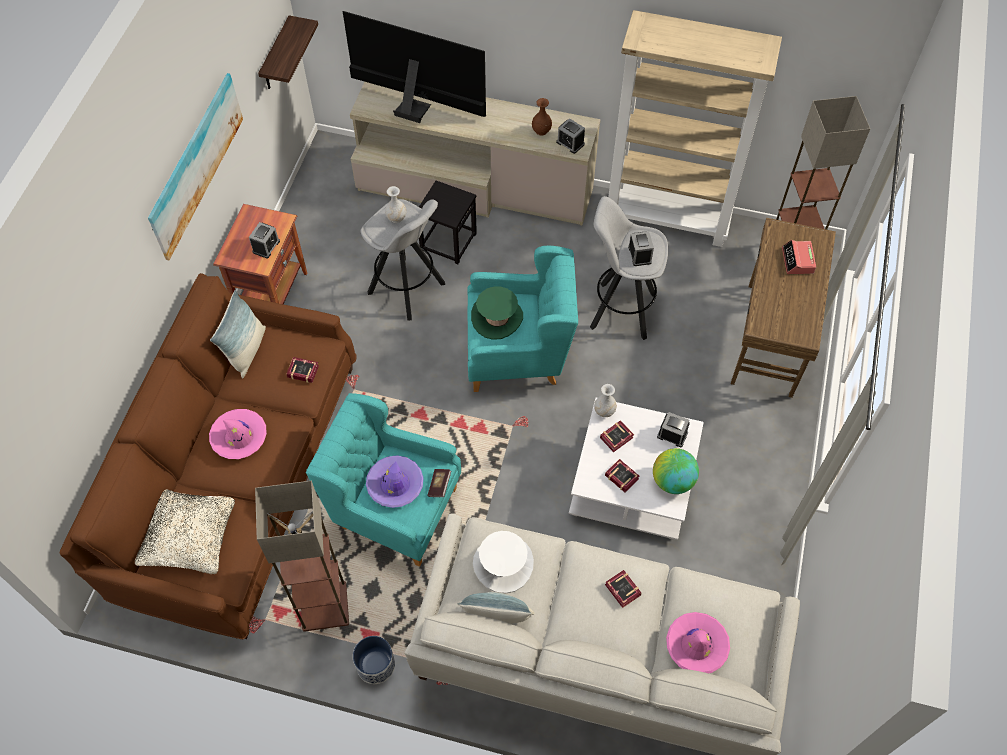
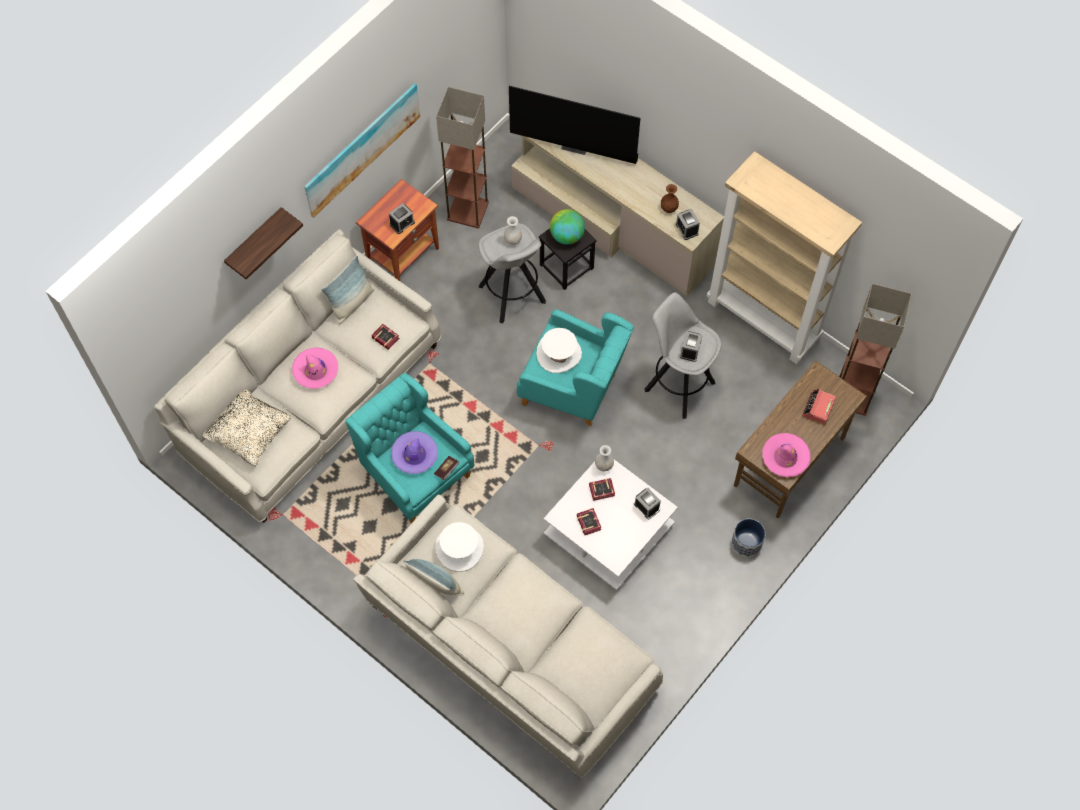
camera: 25 degrees right, 5 degrees up
(237, 478) = (310, 398): brown sofa -> white sofa
(276, 55) = (474, 65): shelf -> shelf (255, 241)
(325, 605) = (330, 523): floor lamp -> floor lamp (468, 210)
(375, 665) = (345, 582): planter -> planter (746, 542)
(414, 106) = (575, 145): television -> television turned 150 degrees clockwise
(497, 318) = (559, 354): green hat -> white hat
(622, 591) = (536, 606): book -> none
(672, 481) = (626, 542): globe -> globe (567, 236)
(696, 645) = (568, 668): pink hat -> pink hat (785, 457)

